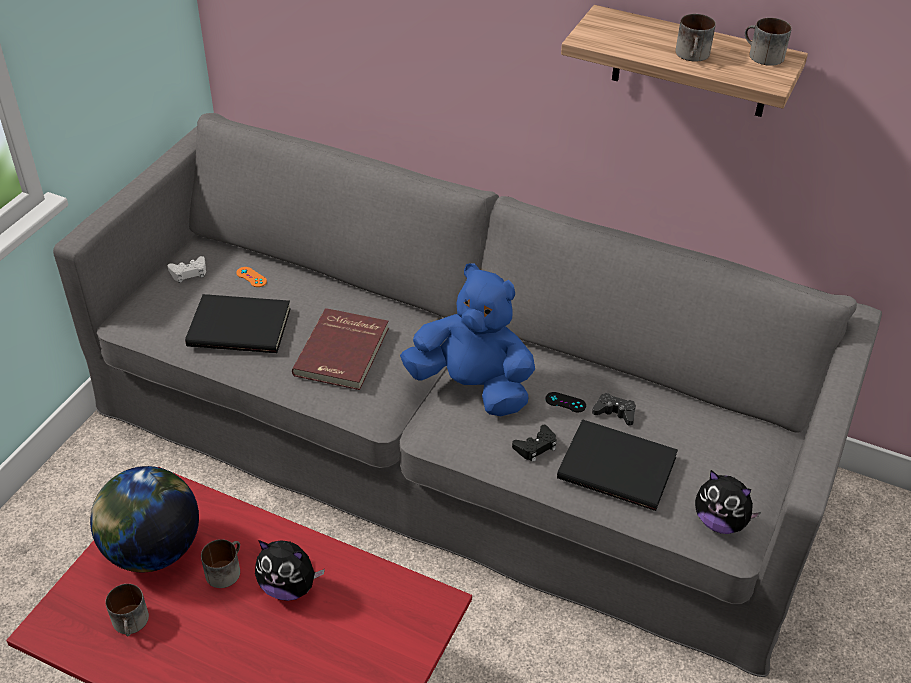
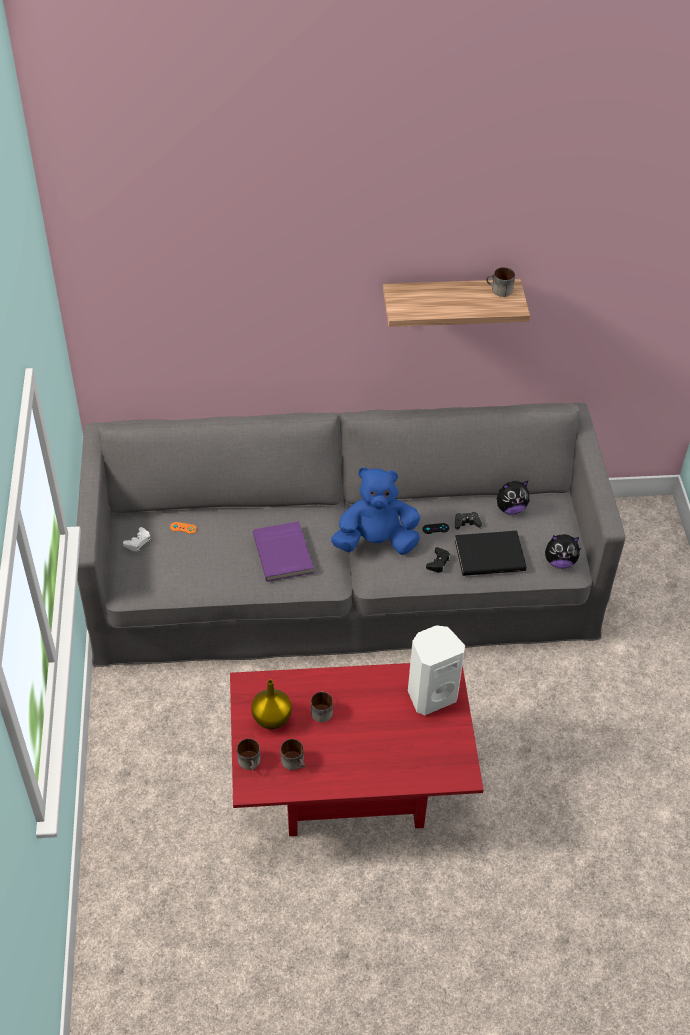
camera: 30 degrees left, 5 degrees up
(153, 550) = (271, 719): globe -> yellow vase
(240, 326) = (205, 564): black book -> none
(289, 587) = (363, 702): plush toy -> plush toy (510, 508)
(343, 352) = (284, 553): red book -> purple book
(389, 623) = (431, 694): none -> white speaker
(694, 55) = (465, 303): mug -> mug (251, 762)

